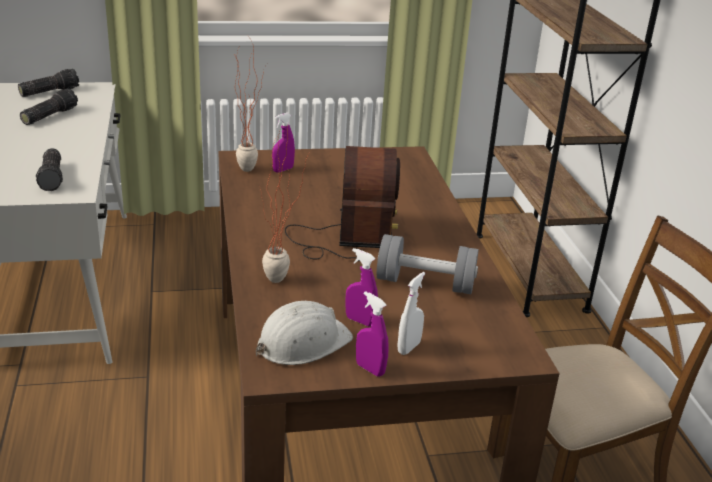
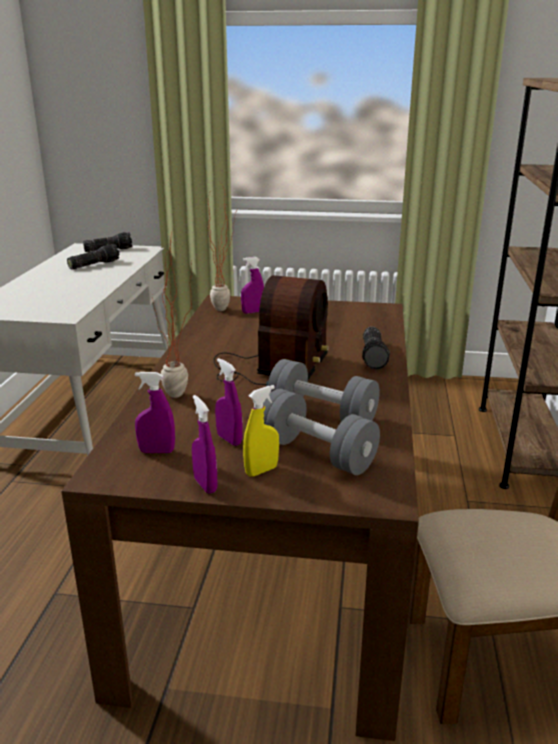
camera: 20 degrees right, 5 degrees down
(53, 177) = (58, 304): flashlight -> flashlight (374, 356)
(302, 342) = (157, 451): white hard hat -> purple spray bottle
(409, 347) = (261, 470): white spray bottle -> yellow spray bottle
(444, 323) = (316, 453): none -> grey dumbbell

